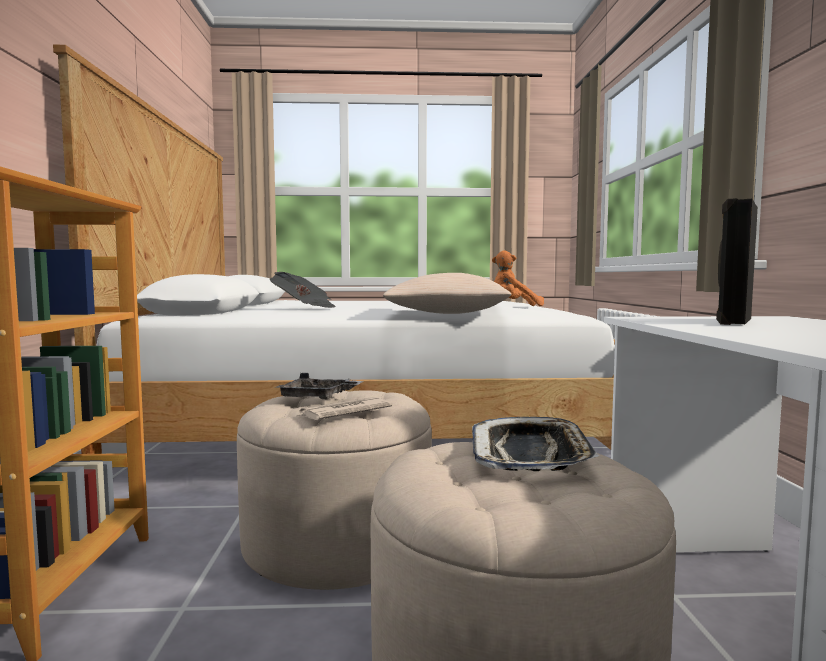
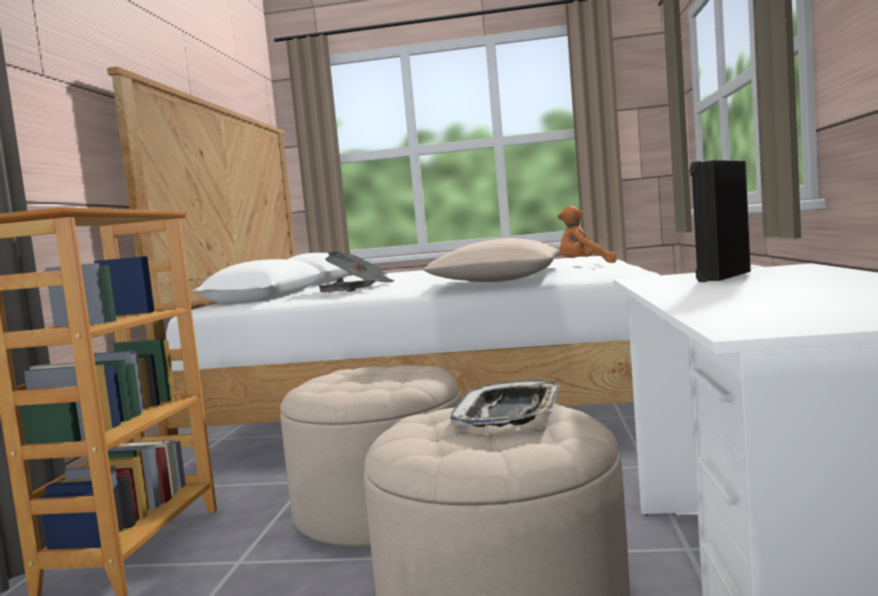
camera: 10 degrees right, 0 degrees up
(317, 397) = (355, 374): grey tray -> grey tray (347, 293)
(343, 413) = (370, 387): newspaper -> none

